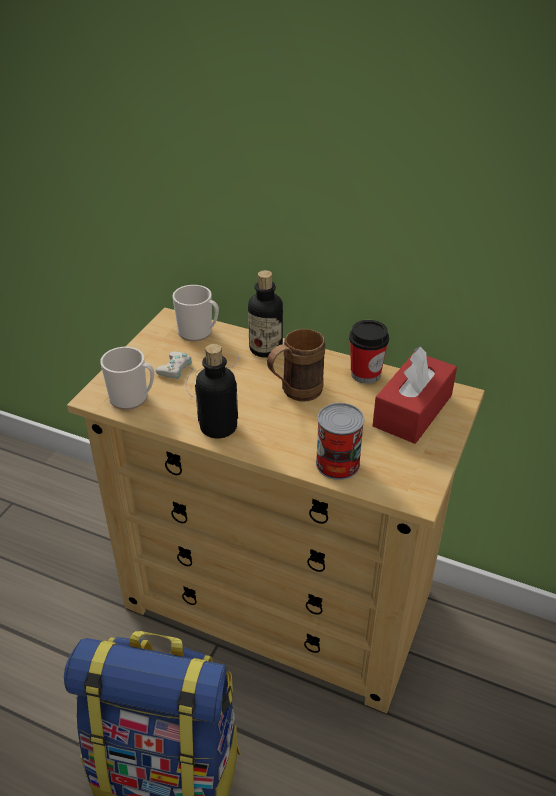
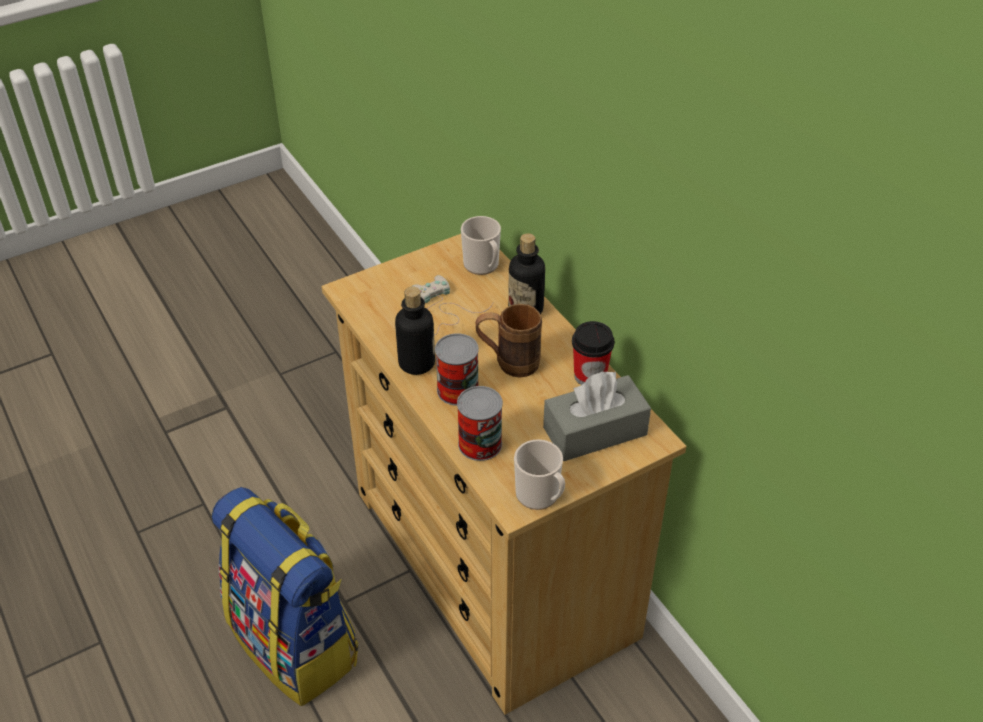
camera: 35 degrees right, 5 degrees up
(133, 398) = (374, 304): mug -> mug (540, 496)
(275, 431) = (458, 390): none -> can
(412, 411) = (595, 431): red tissue box -> grey tissue box

